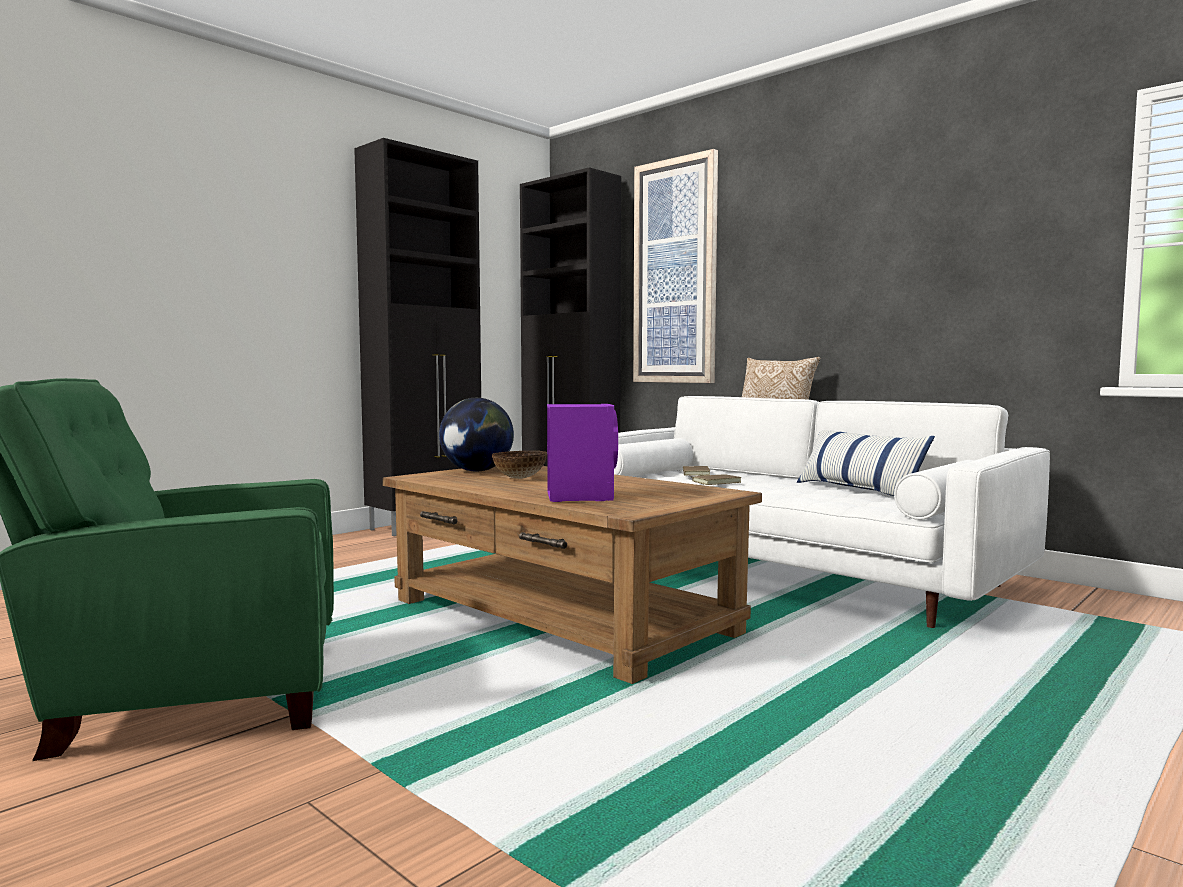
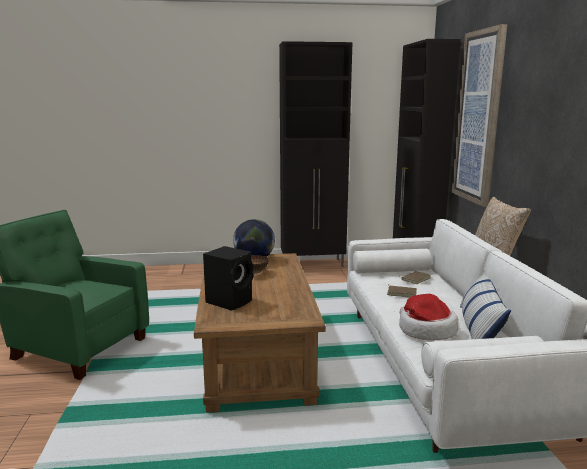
camera: 40 degrees right, 10 degrees up
(580, 496) = (230, 301): purple speaker -> black speaker
(822, 497) = (425, 330): none -> hat

